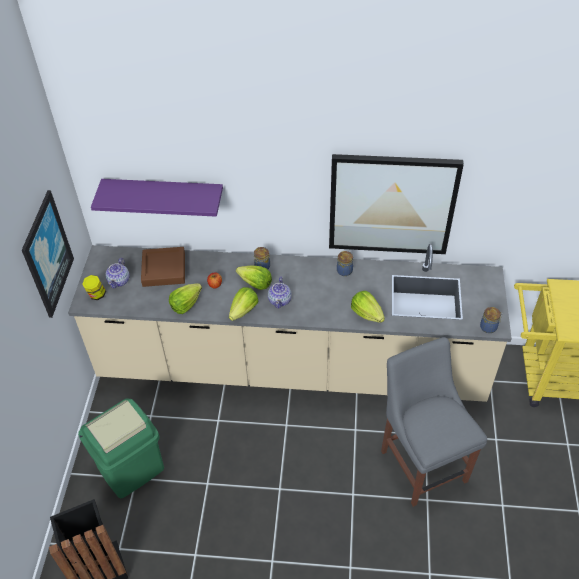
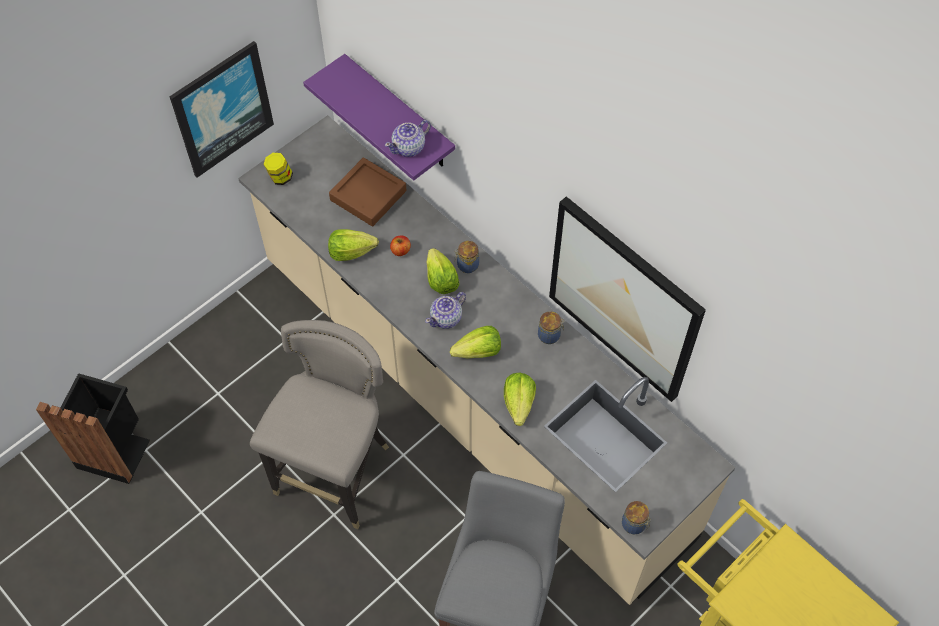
camera: 40 degrees right, 10 degrees up
(119, 281) = (315, 177): teapot -> teapot (409, 147)
(131, 468) = (222, 380): green trash can -> none
(244, 311) = (399, 302): lettuce -> lettuce (478, 352)
(257, 464) = (336, 472): none -> grey stool

